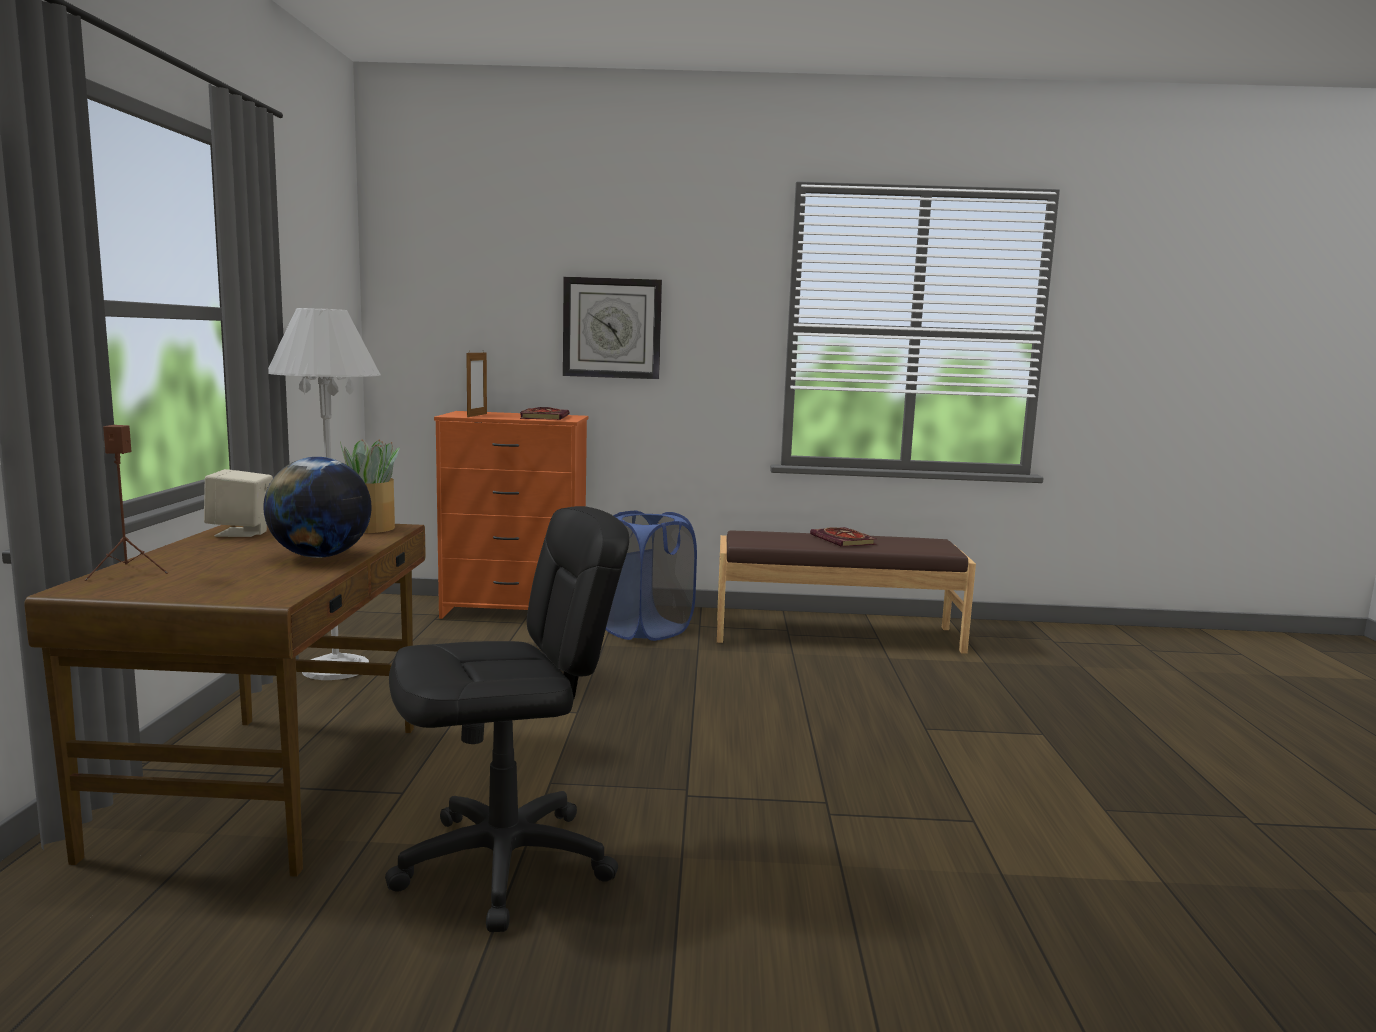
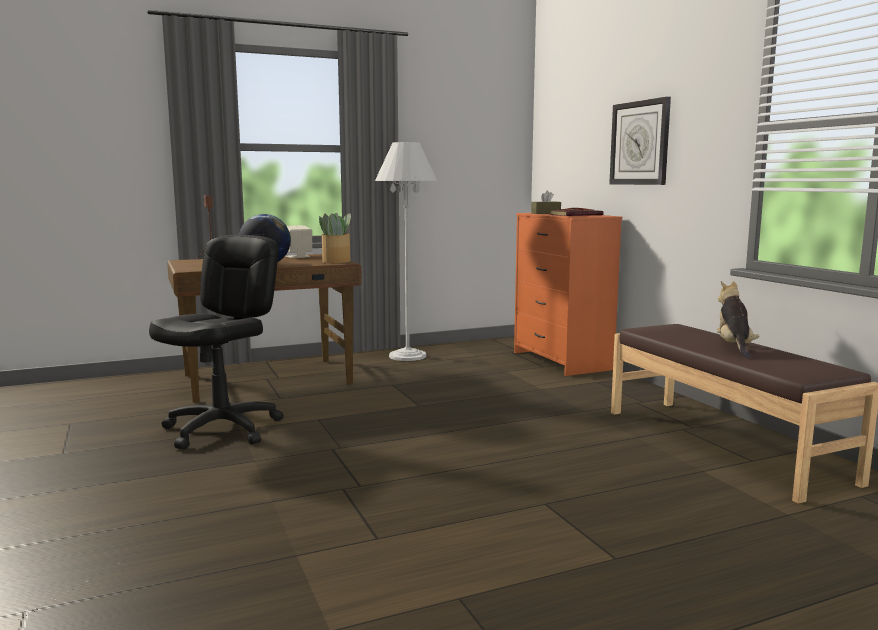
camera: 65 degrees right, 0 degrees up
(477, 415) = (545, 213): picture frame -> brown tissue box
(505, 864) = (223, 429): black office chair -> black office chair turned 105 degrees counterclockwise
(645, 630) = (593, 392): blue laundry basket -> none
(844, 540) = (734, 347): book -> plush toy

